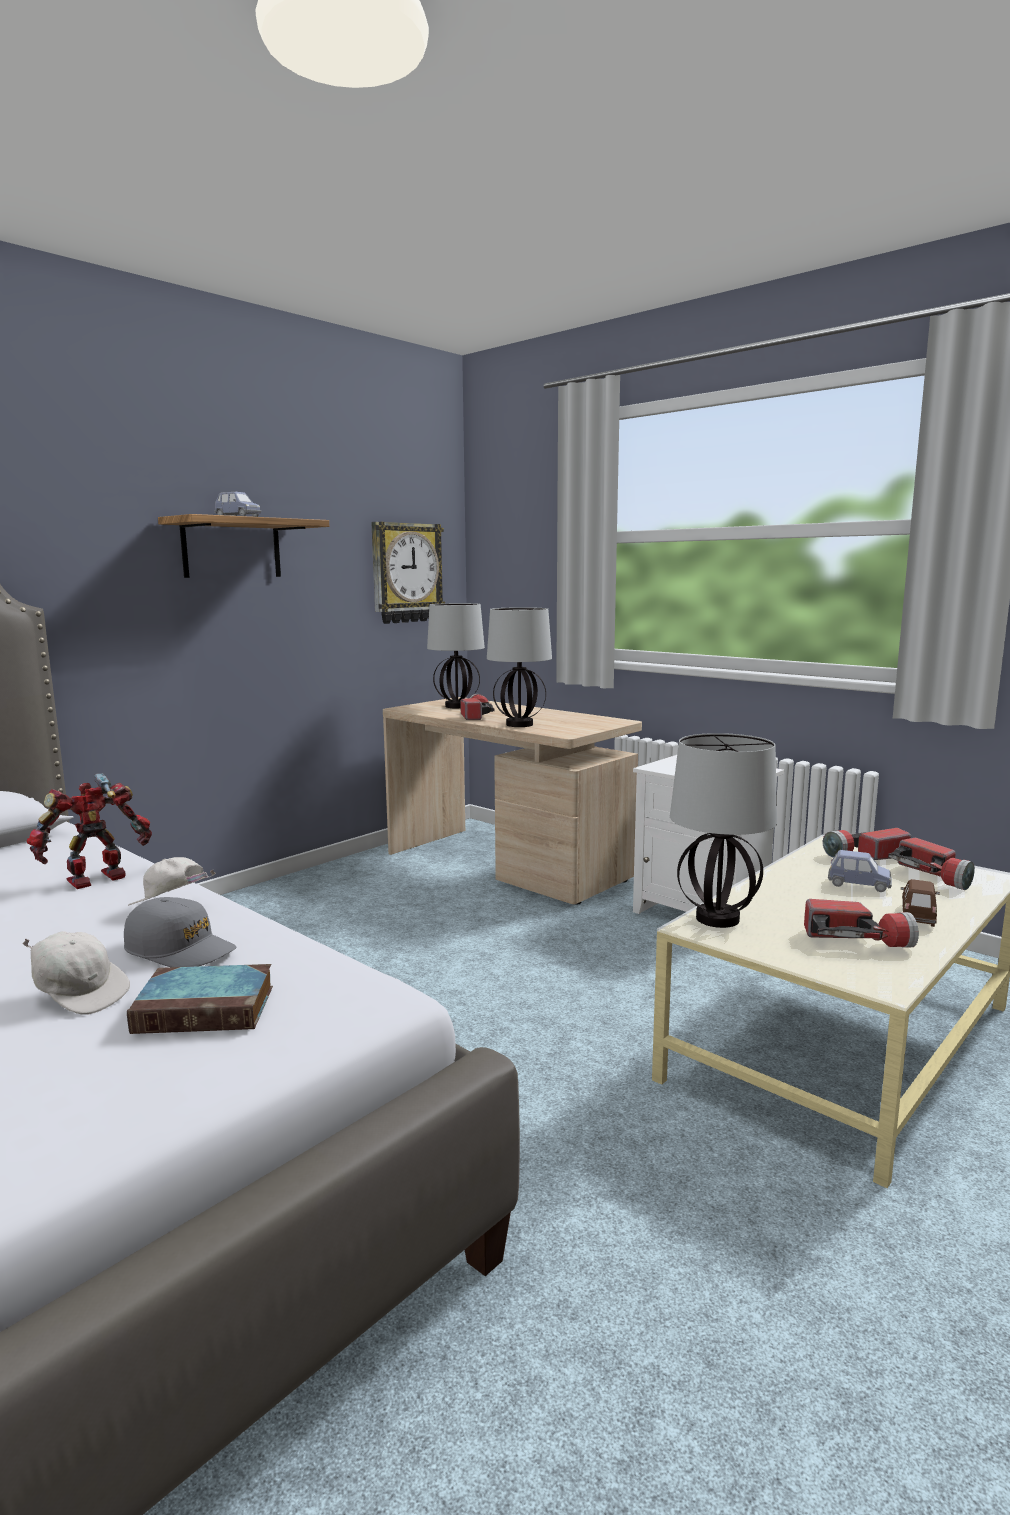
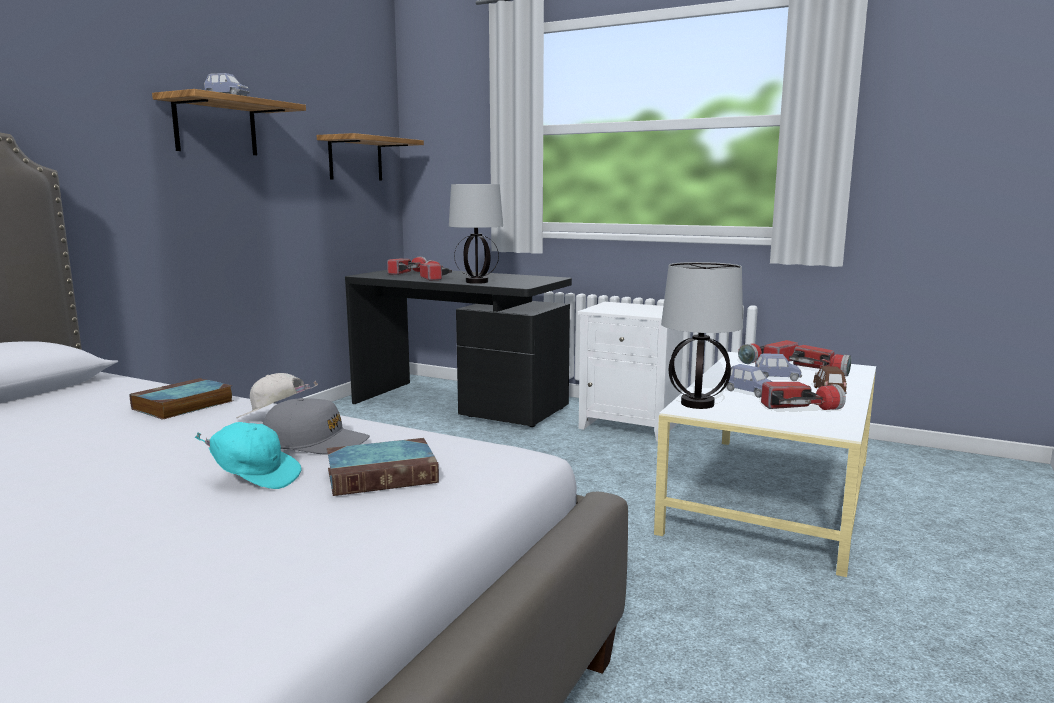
camera: 15 degrees left, 0 degrees up
(79, 994) = (255, 478): white cap -> turquoise cap
(98, 880) = (182, 405): toy robot -> book
(406, 573) = (355, 159): wall clock -> shelf
(456, 706) = (408, 273): table lamp -> flashlight
(507, 865) = (460, 405): beige desk -> black desk
(802, 905) = (749, 392): none -> blue toy car

